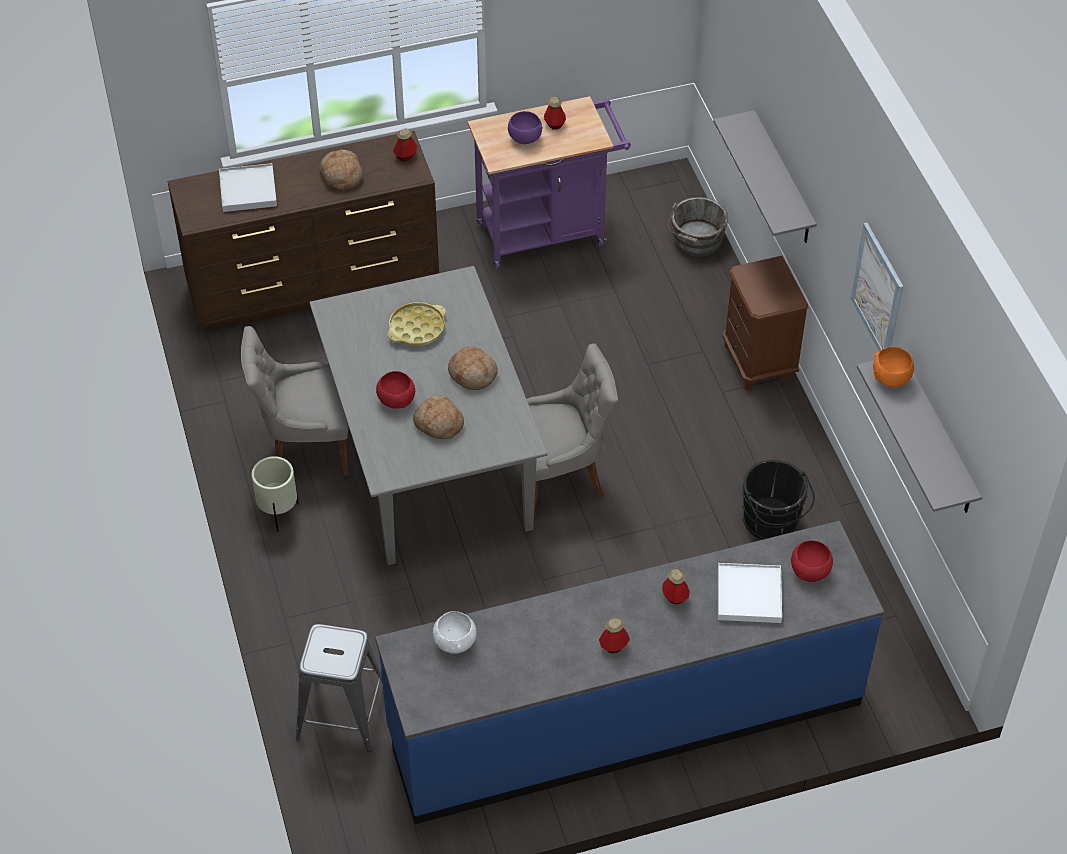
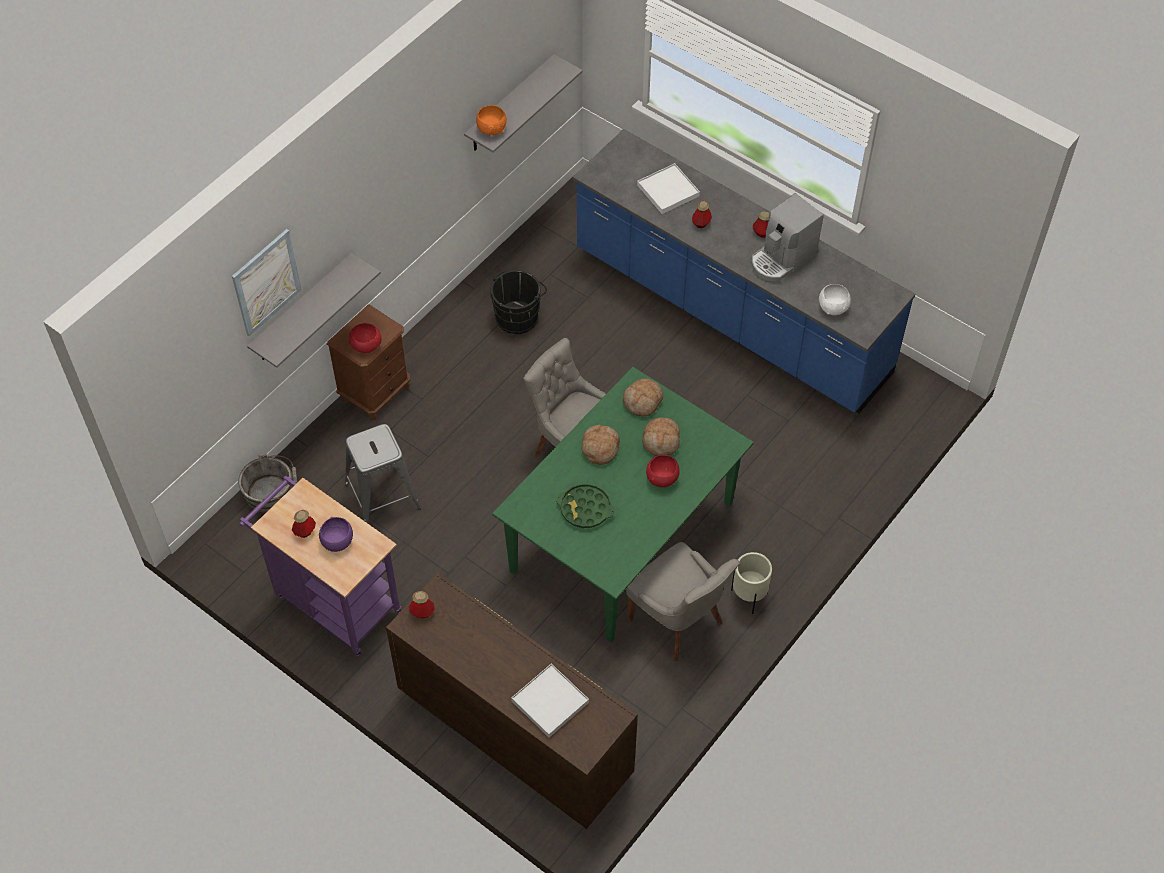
camera: 125 degrees left, 5 degrees up
(341, 176) = (480, 644): bread -> bread (643, 401)
(341, 713) = (861, 455): grey stool -> grey stool (383, 496)
(417, 328) = (585, 509): yellow tray -> green tray
(428, 457) = (622, 537): grey dining table -> green dining table
(561, 639) = (782, 259): none -> coffee machine
(810, 570) = (623, 172): red bowl -> red bowl (366, 346)
(878, 292) = (427, 155): picture -> picture (266, 282)

